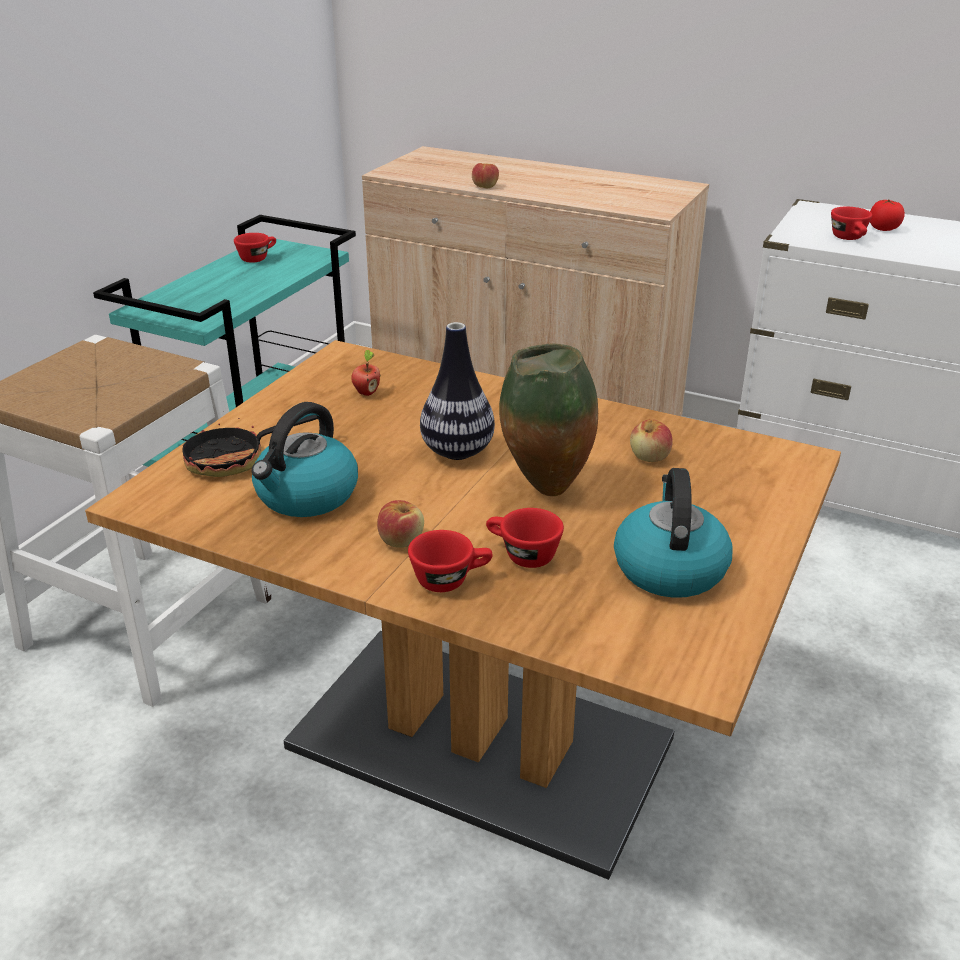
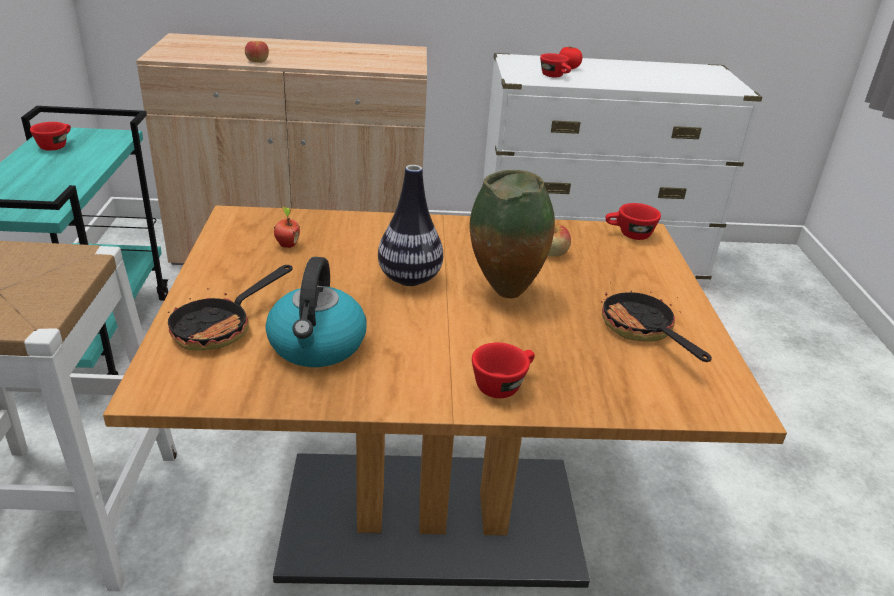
camera: 30 degrees left, 0 degrees up
(401, 540) = (433, 362): apple -> none
(522, 555) = (536, 350): red cup -> red cup (629, 234)
(669, 568) = (642, 332): kettle -> frying pan

